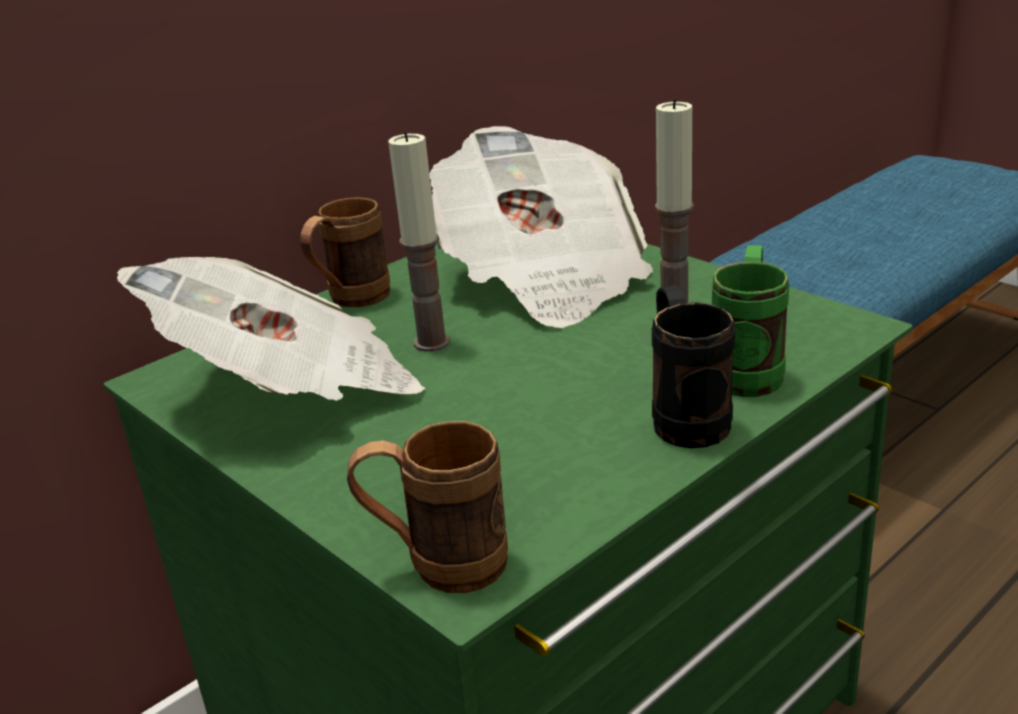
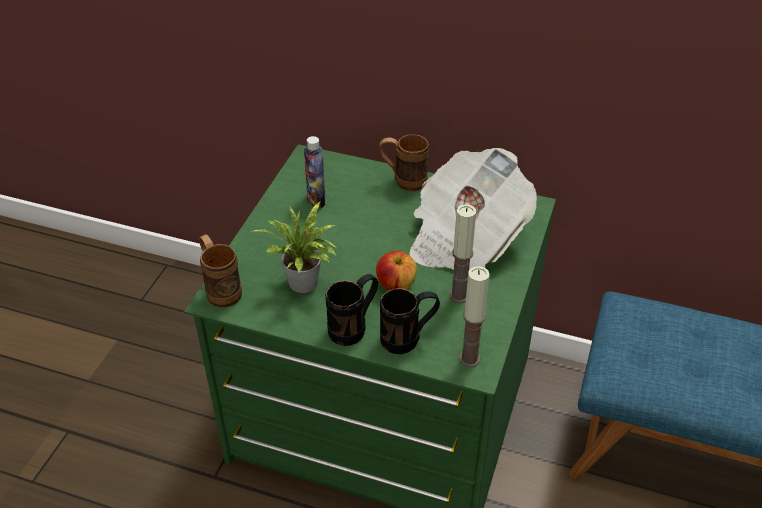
camera: 60 degrees right, 15 degrees up
(293, 391) = (316, 200): newspaper -> bottle
(432, 342) = (377, 224): candle -> candle (469, 358)
(524, 449) = (304, 285): none -> potted plant
(605, 355) = (396, 285): none -> apple
(749, 369) = (408, 339): green mug -> black mug

